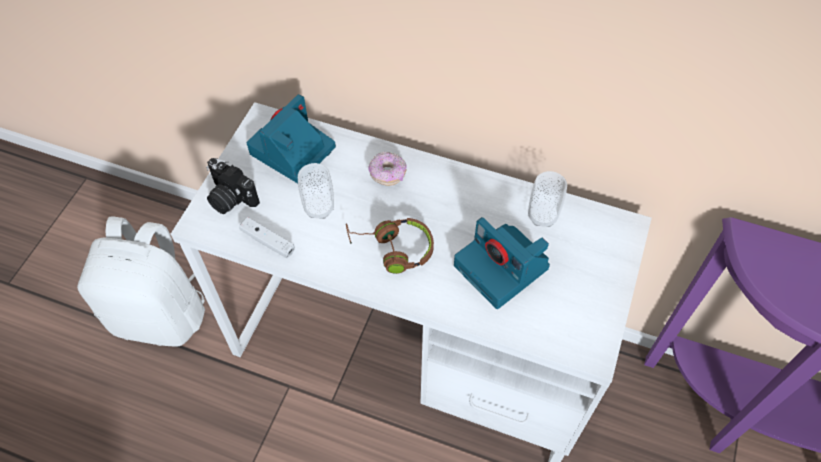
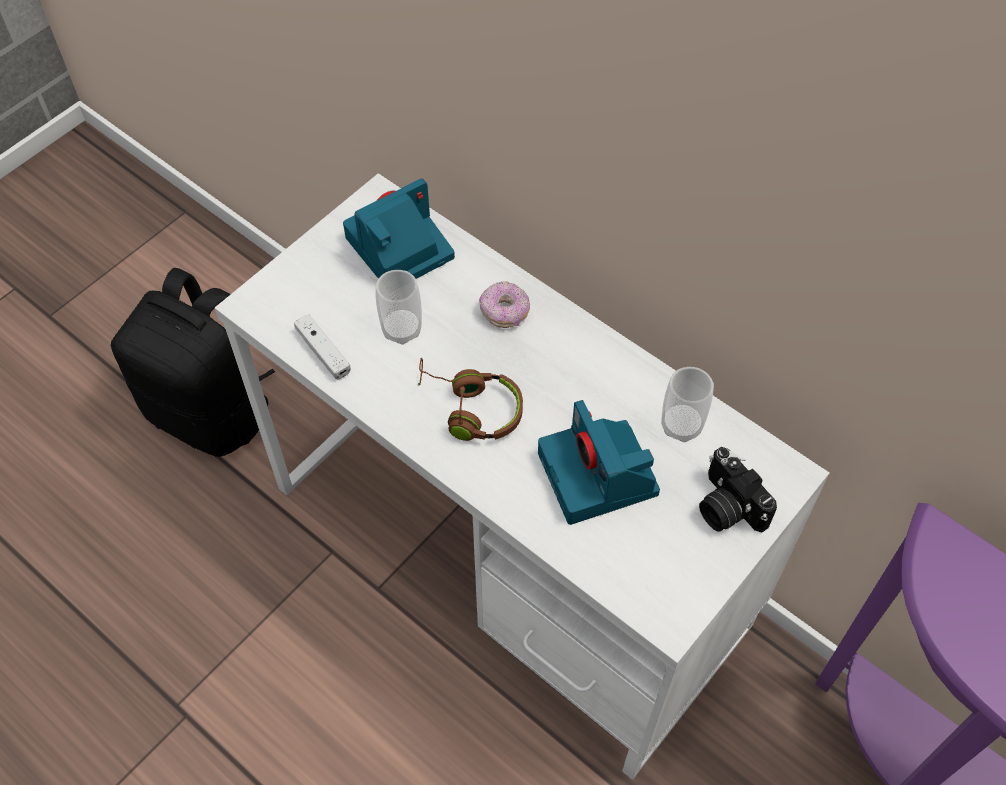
camera: 20 degrees right, 0 degrees up
(161, 315) = (212, 411): white backpack -> black backpack
(229, 198) = (300, 285): camera -> camera (726, 507)

